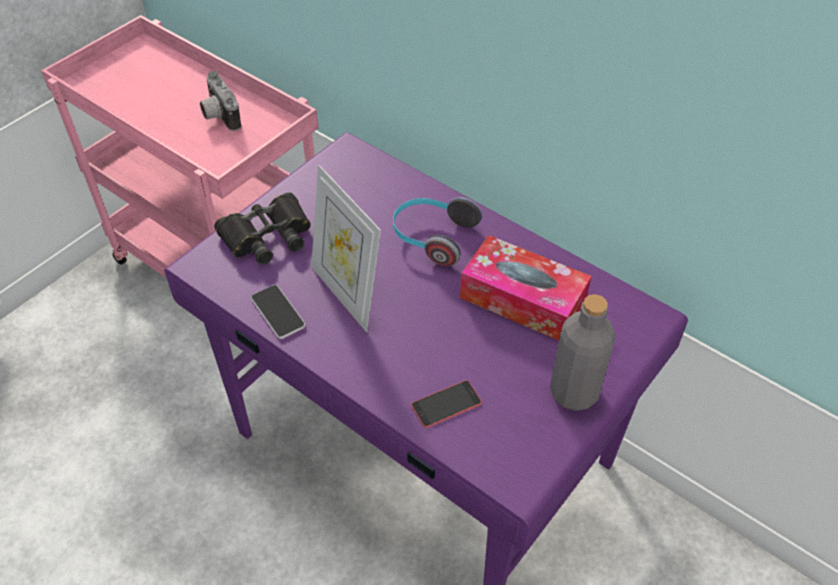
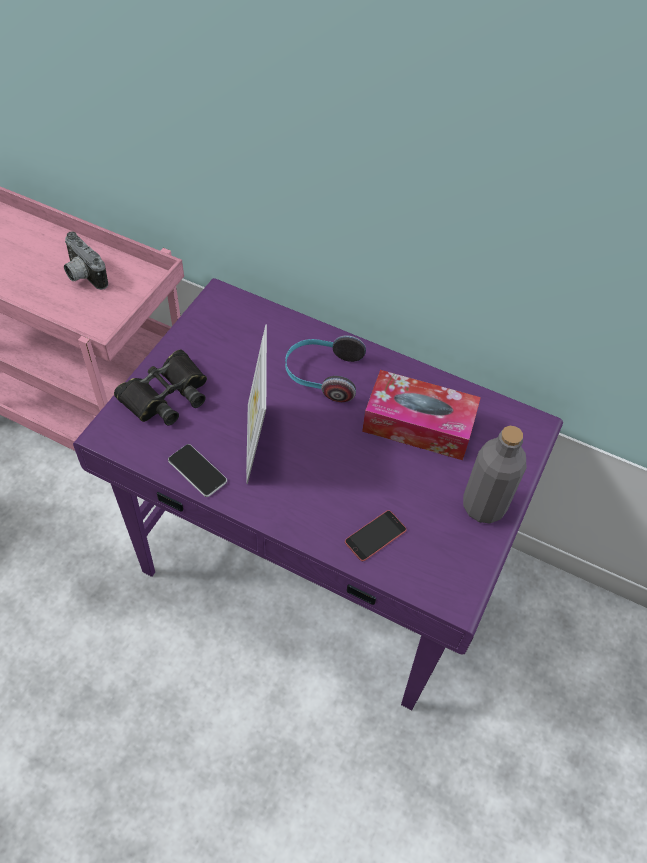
camera: 15 degrees left, 5 degrees up
(347, 293) = (257, 442): picture frame -> picture frame turned 45 degrees clockwise

